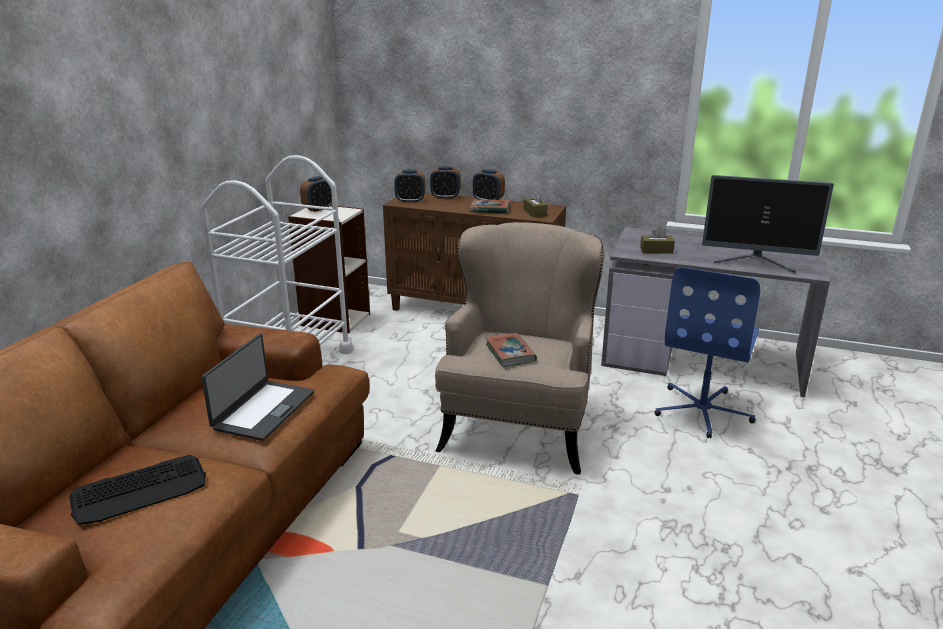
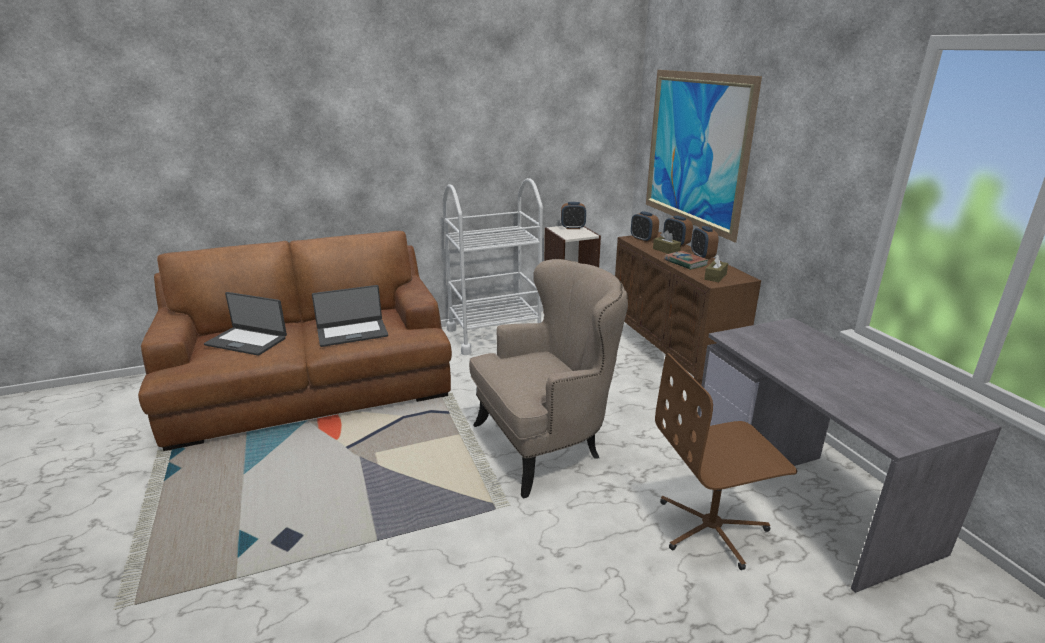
camera: 50 degrees right, 0 degrees up
(140, 490) = (247, 341): keyboard -> laptop
(443, 94) = (695, 150): none -> picture
(510, 353) = (519, 370): book -> none
(656, 250) = (766, 346): brown tissue box -> brown tissue box (666, 250)
(703, 411) = (712, 528): blue office chair -> brown office chair
(756, 263) = (850, 401): monitor -> none

